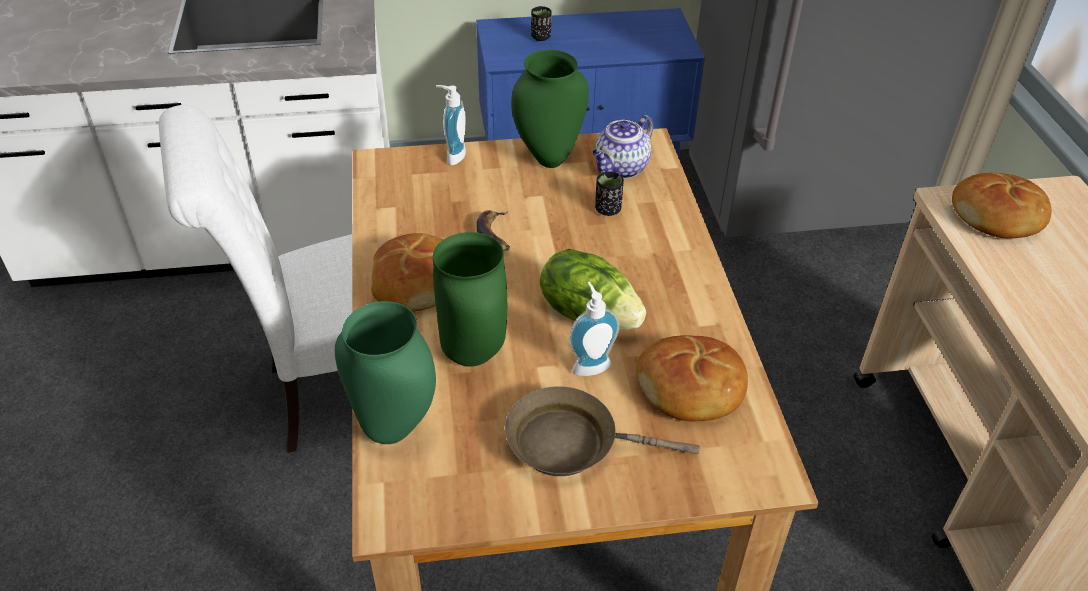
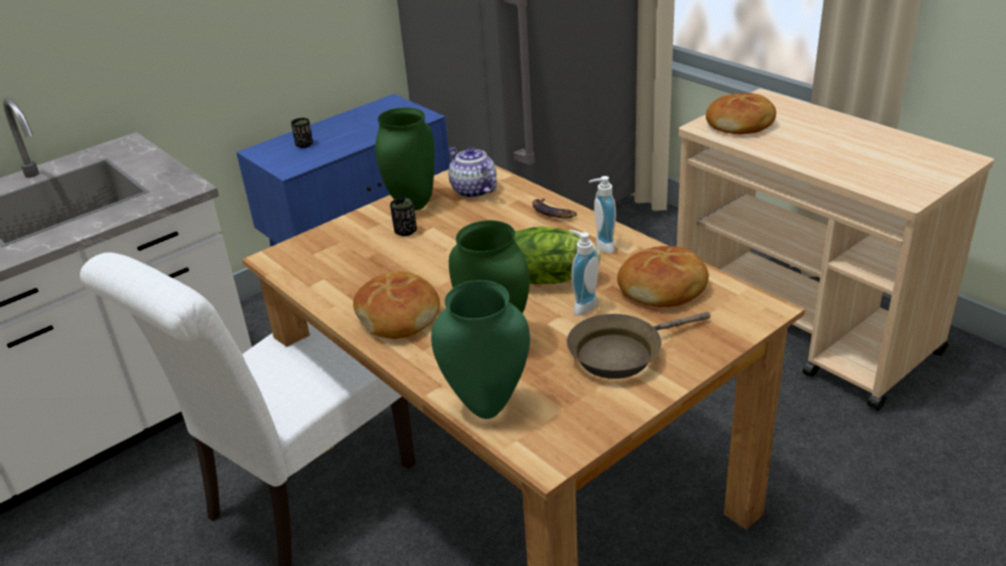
camera: 30 degrees left, 10 degrees down
(452, 155) = (333, 230): soap dispenser -> soap dispenser (601, 247)
(495, 234) = (424, 263): banana -> banana (552, 212)
(608, 209) = (491, 216): black cup -> black cup (405, 231)
(621, 168) = (472, 190): teapot -> teapot turned 135 degrees clockwise

